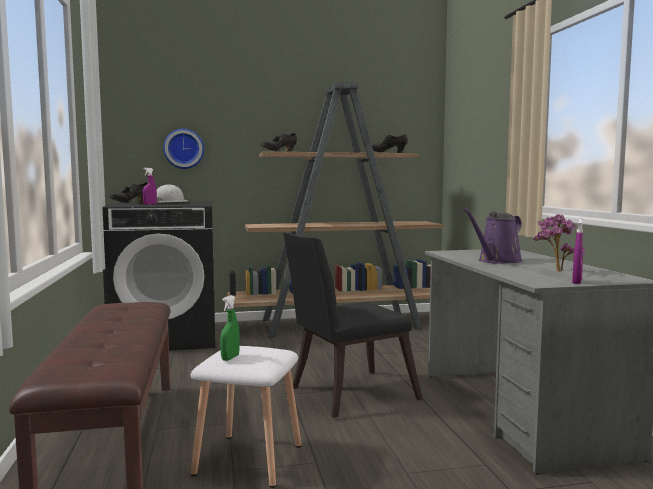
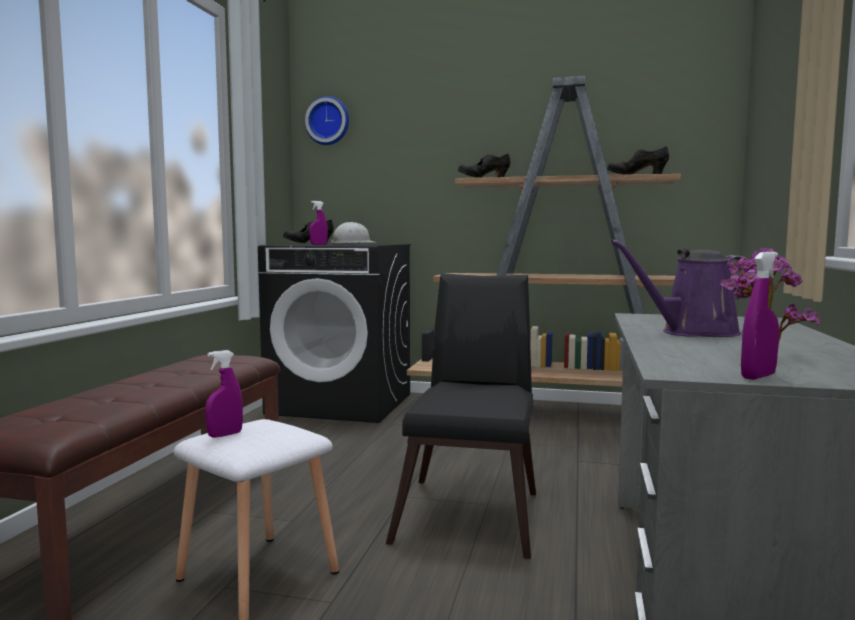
camera: 25 degrees right, 0 degrees up
(184, 149) = (381, 180): wall clock -> wall clock (328, 121)
(230, 358) = (225, 435): green spray bottle -> purple spray bottle
(346, 394) = (472, 511): black chair -> black chair turned 105 degrees clockwise

